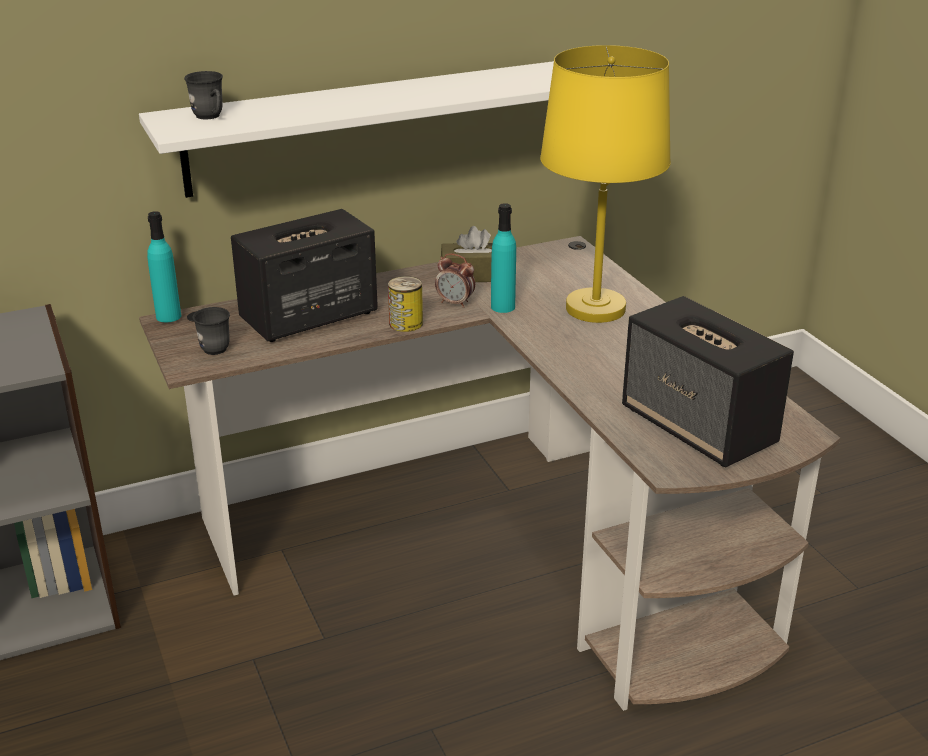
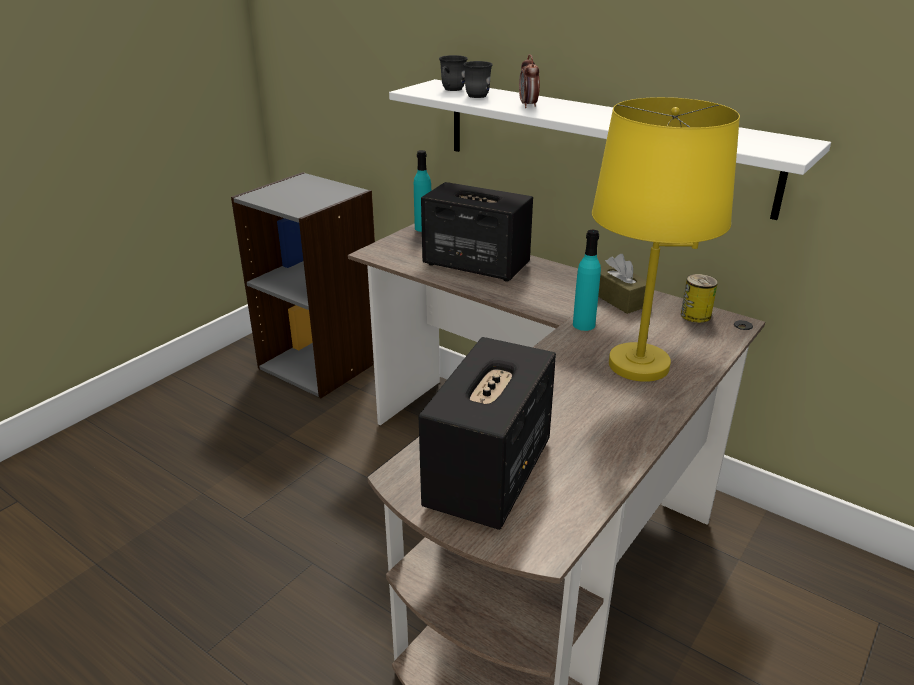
camera: 60 degrees right, 0 degrees up
(212, 346) = (403, 251): grey mug -> grey mug (479, 94)
(406, 323) = (508, 297): can -> can (695, 315)
(455, 303) = (563, 305): alarm clock -> alarm clock (528, 105)

